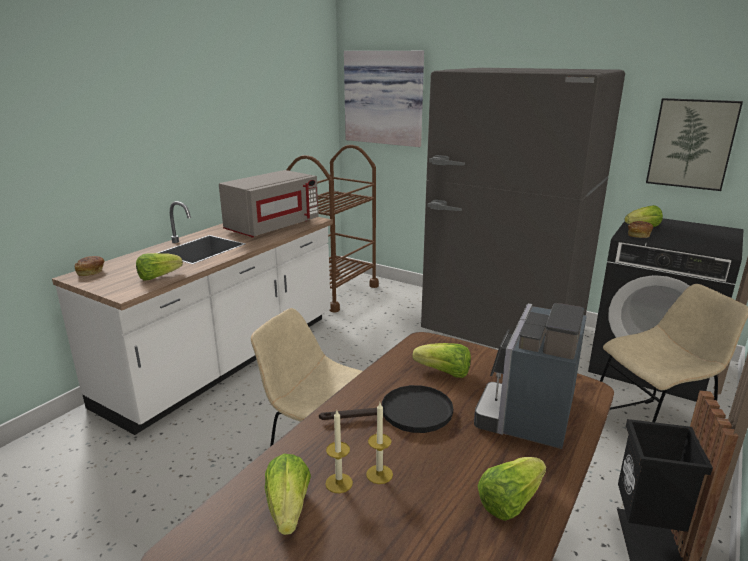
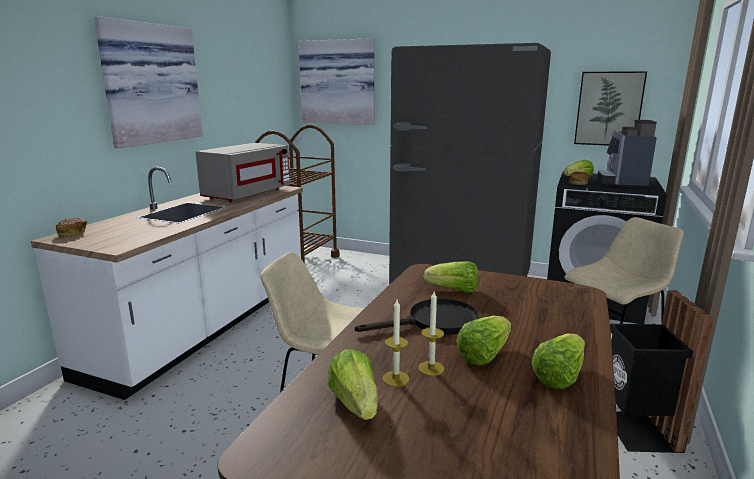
camera: 10 degrees left, 5 degrees down
(158, 277) = (148, 234): lettuce -> lettuce (484, 354)
(174, 114) = (150, 84): none -> picture
(529, 415) = (543, 314): coffee machine -> coffee machine (622, 182)

